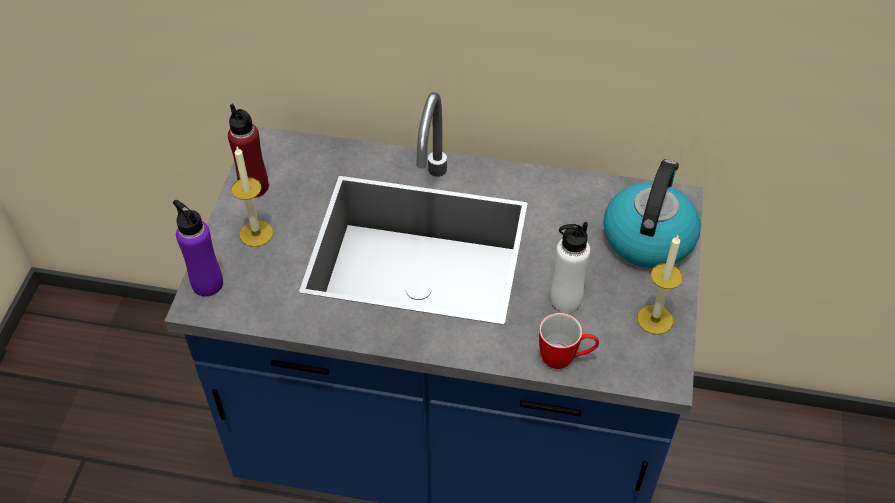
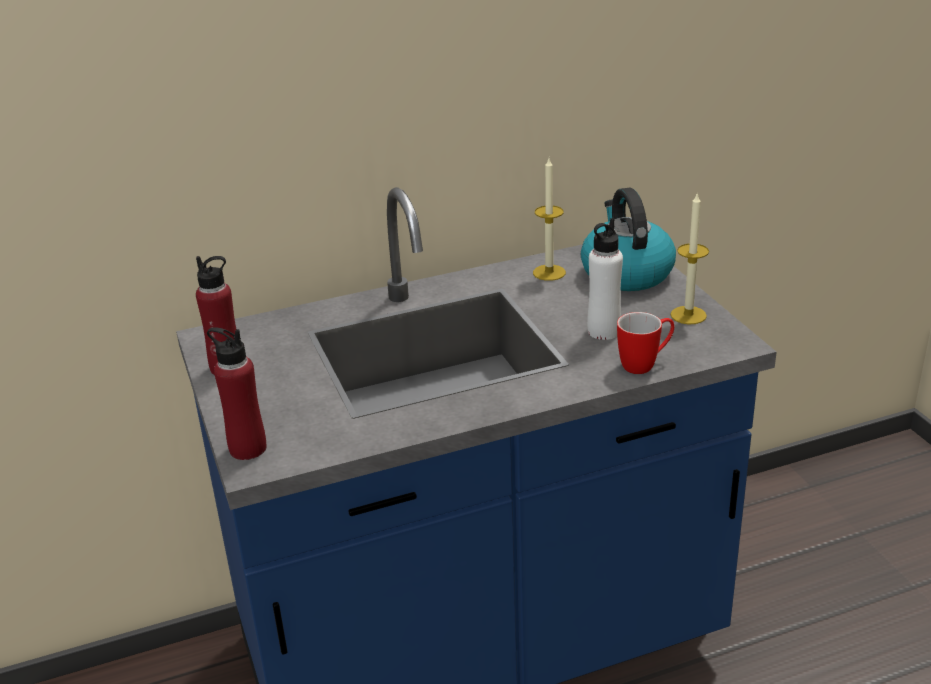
camera: 30 degrees left, 20 degrees down
(207, 283) = (247, 448): purple bottle -> red bottle
(256, 233) = (263, 396): candle -> candle (549, 272)

